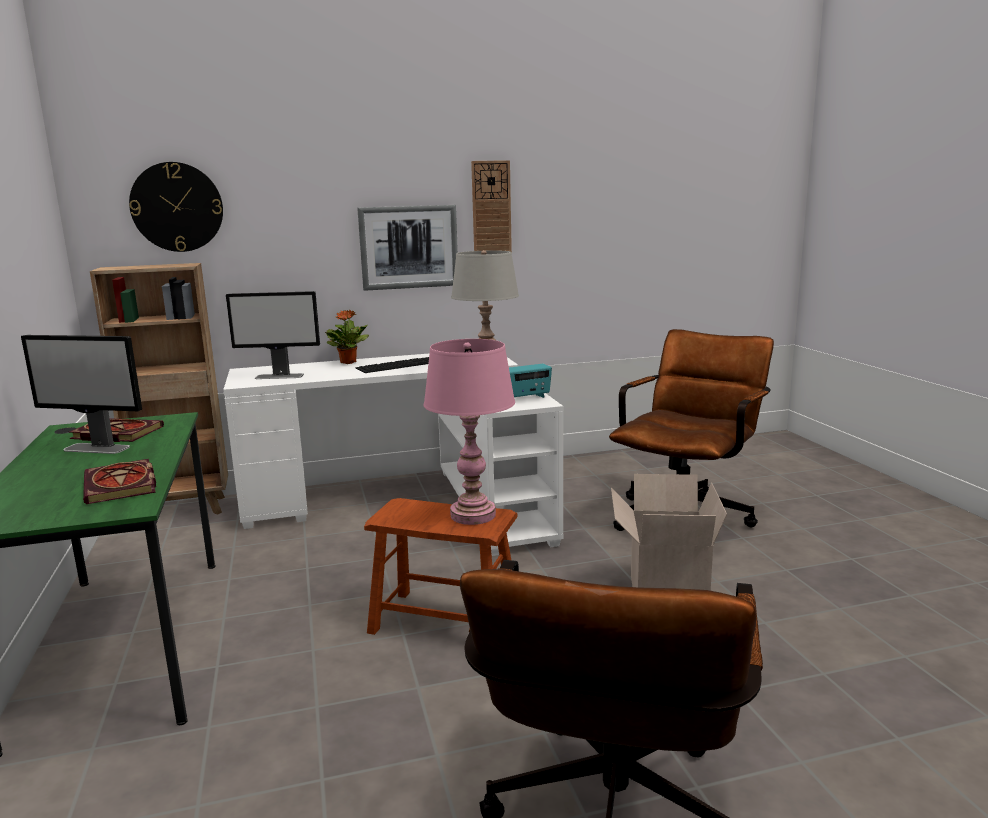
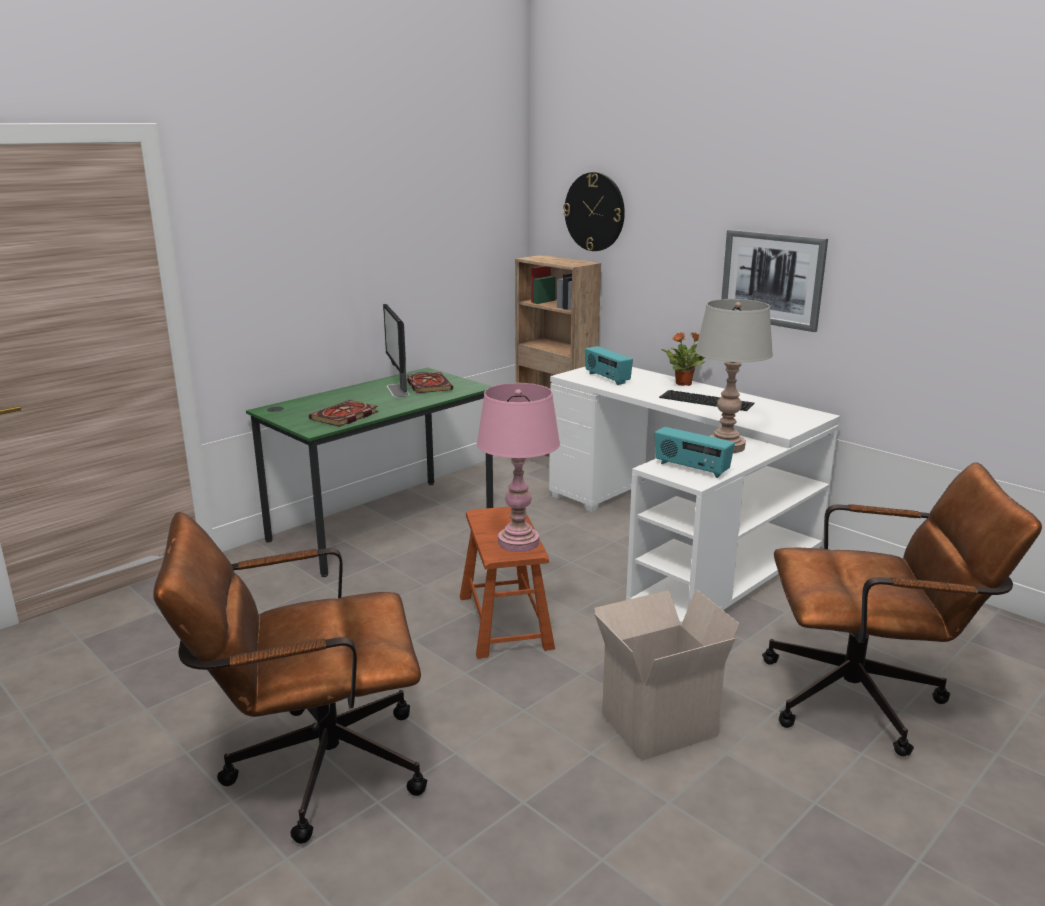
camera: 60 degrees right, 5 degrees up
(280, 376) = (606, 378): monitor -> radio
(491, 214) = (869, 256): wall clock -> none

